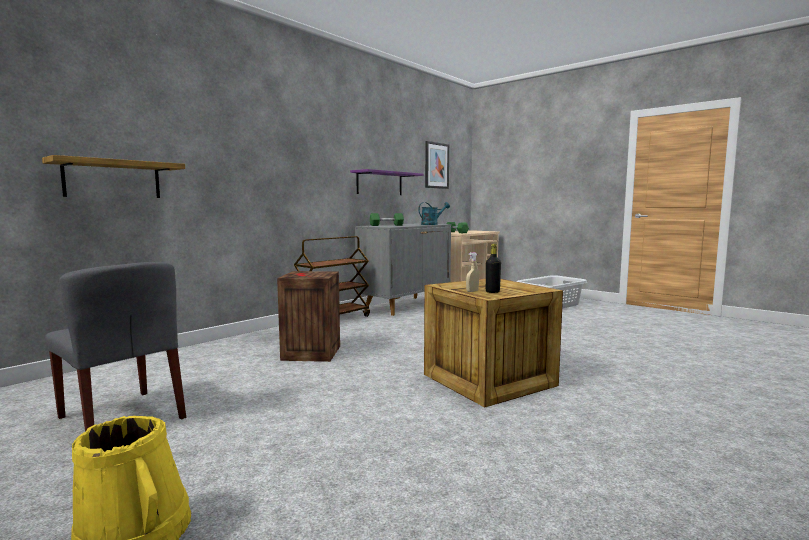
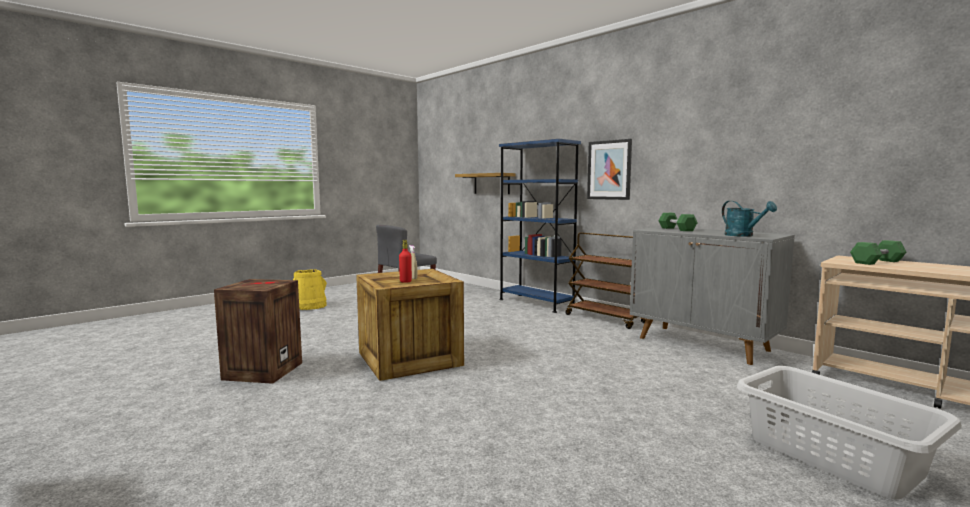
camera: 95 degrees right, 0 degrees up
(253, 338) = (536, 303): none -> blue bookcase
(310, 353) = (495, 316): crate -> crate (263, 370)
(379, 183) = (717, 173): purple shelf -> none
(436, 165) = (881, 130): picture -> picture (609, 170)
(492, 292) = (405, 281): black bottle -> red bottle

